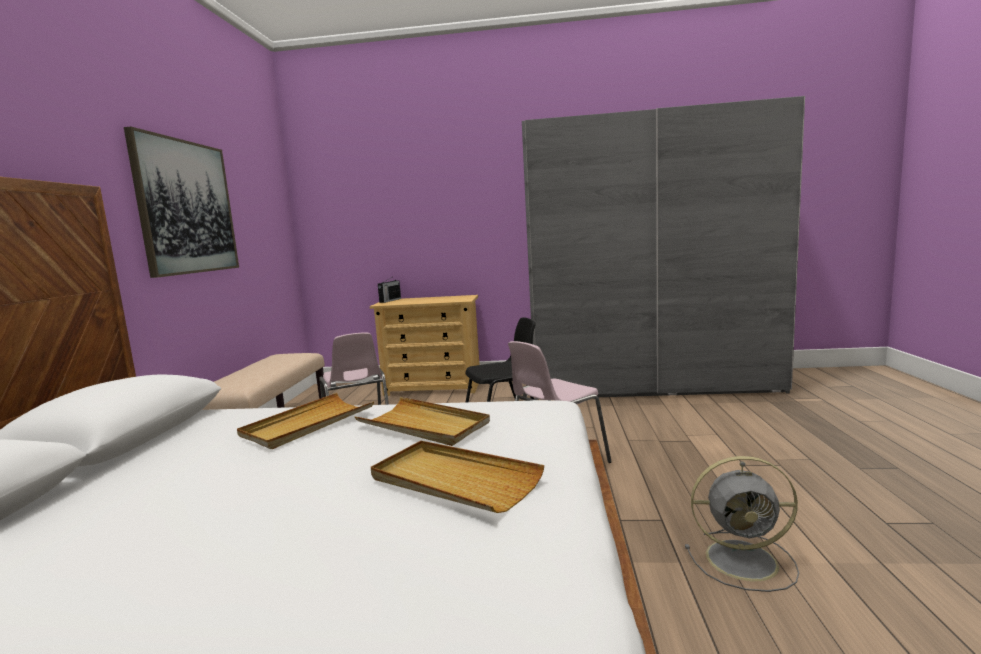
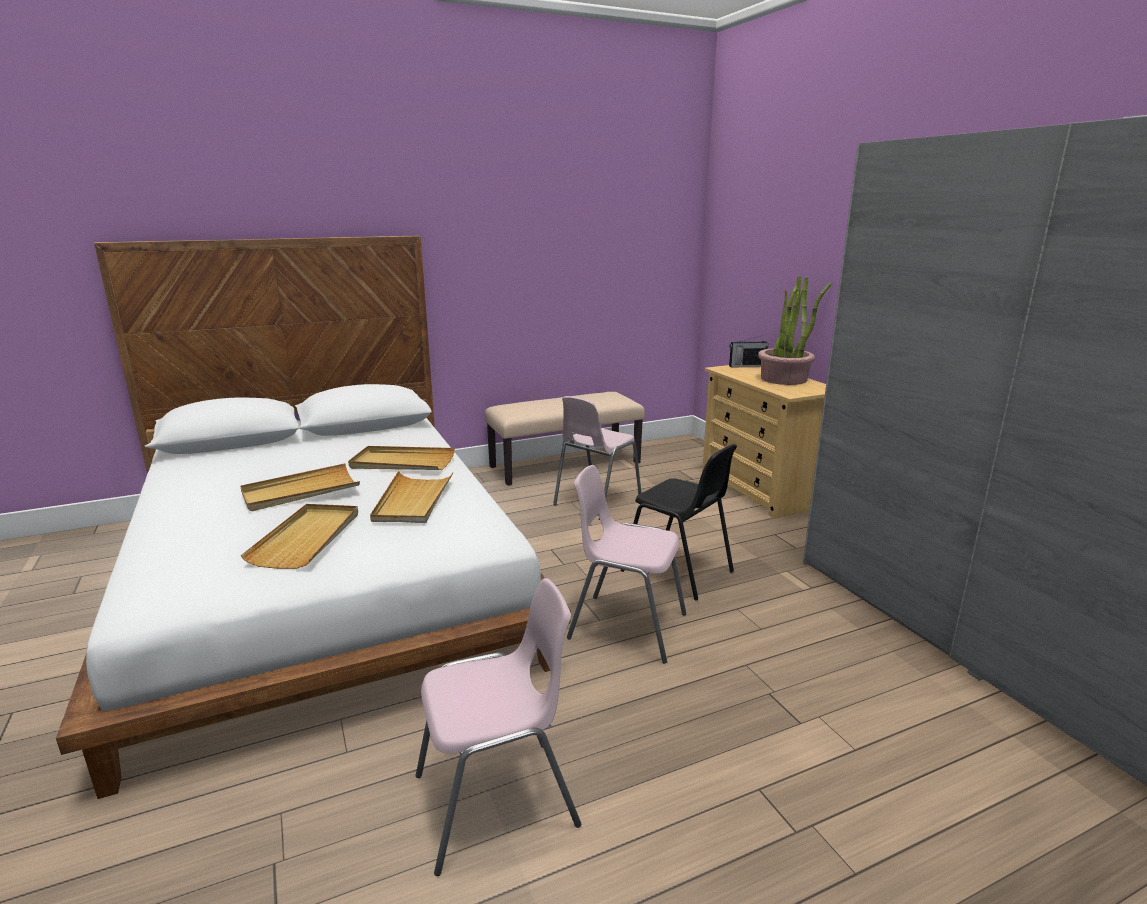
camera: 60 degrees right, 10 degrees up
(186, 207) = (527, 242): picture -> none
(300, 478) = (300, 491): none -> beige tray
(433, 298) = (784, 379): none -> potted plant
(744, 560) = (498, 802): grey fan -> pink chair

